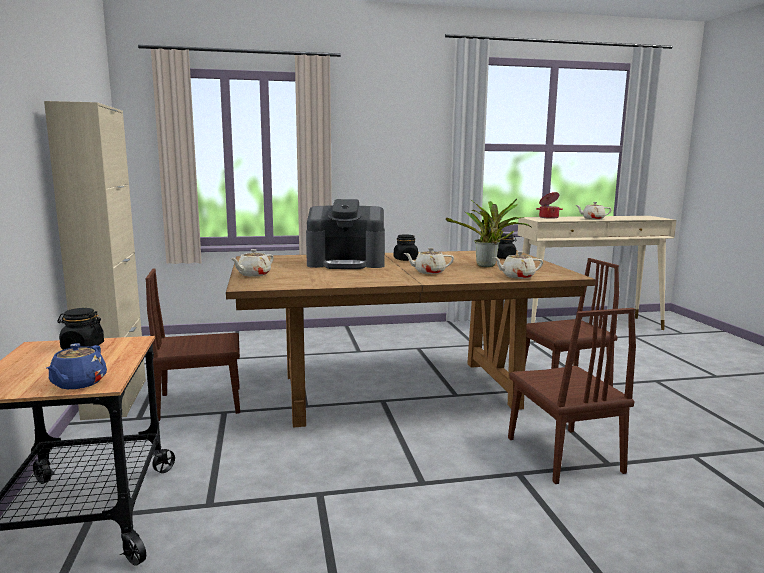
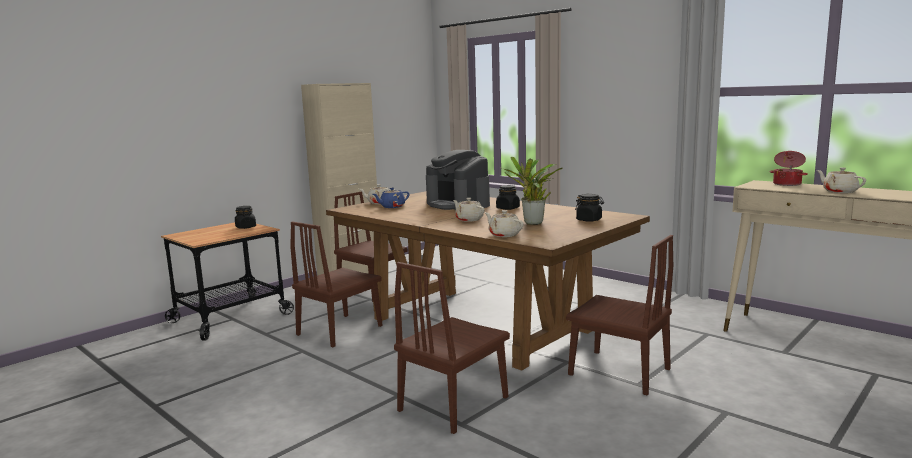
camera: 55 degrees right, 0 degrees up
(78, 383) = (196, 240): blue teapot -> blue teapot (392, 207)
(291, 454) = (340, 330): none -> brown chair

